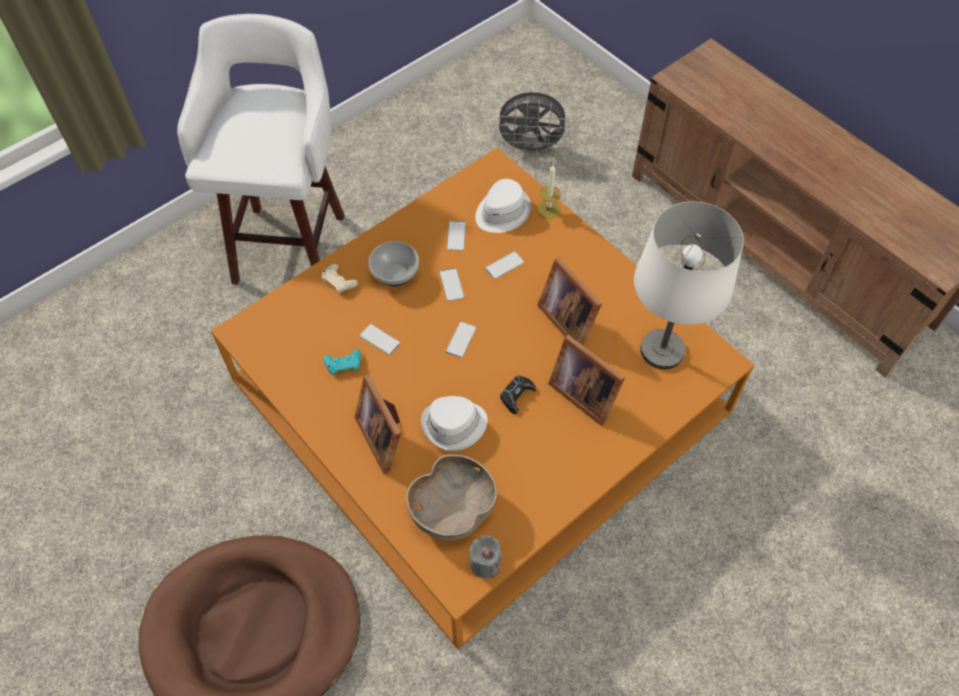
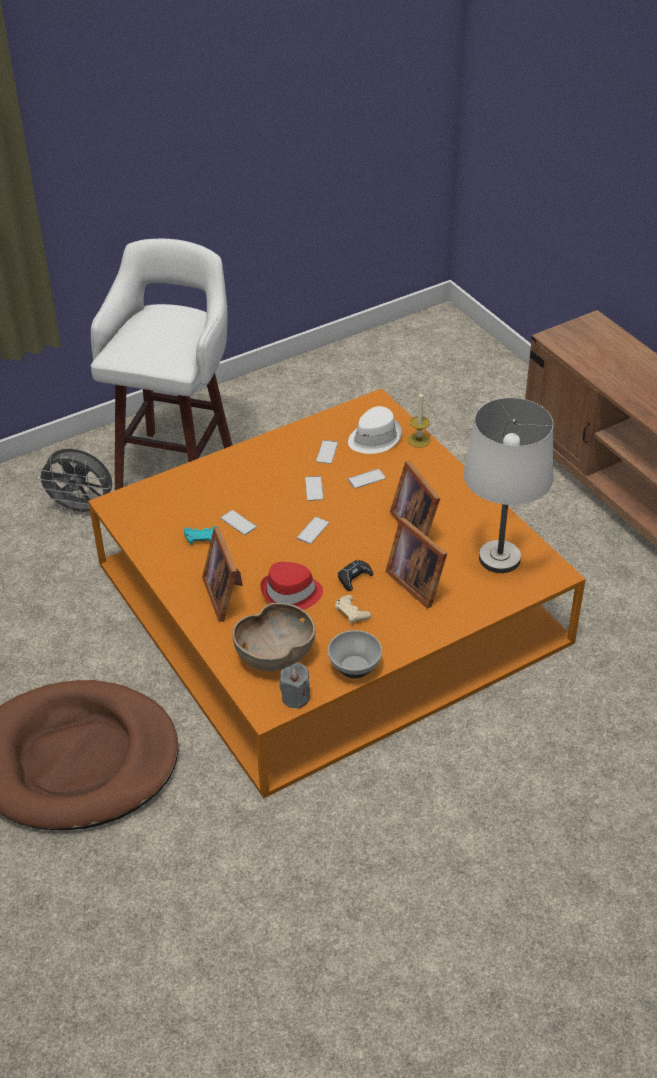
camera: 10 degrees right, 15 degrees down
(339, 281) = (211, 476): beige game controller -> beige game controller (352, 613)
(395, 276) = (263, 476): bowl -> bowl (354, 668)
(454, 425) = (291, 593): white hat -> red hat
(530, 148) = (425, 409): grey fan -> grey fan (82, 509)

